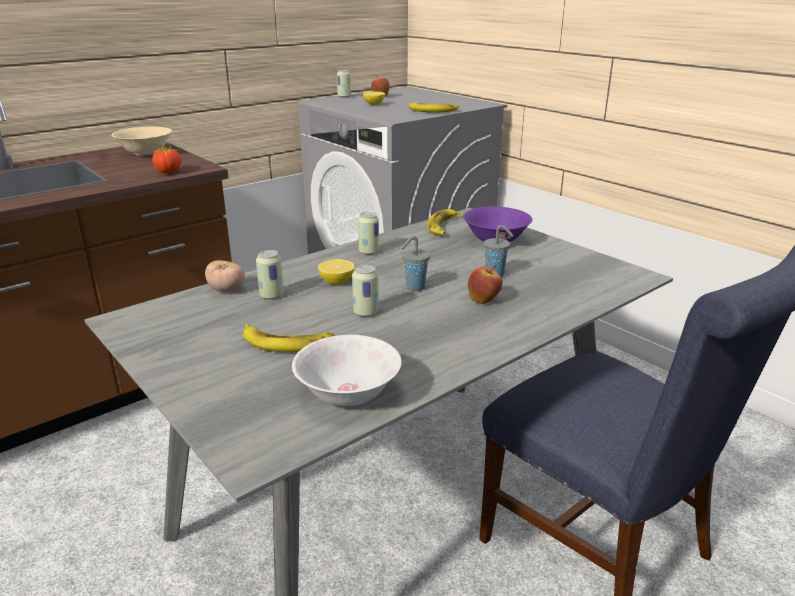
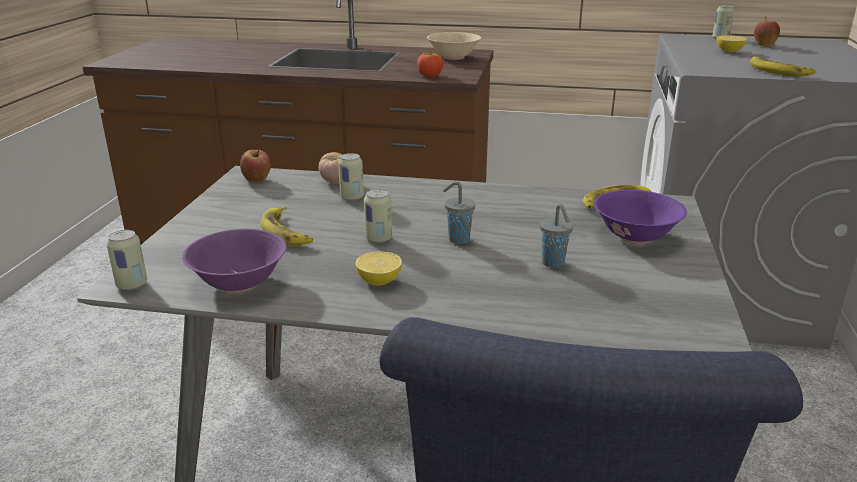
camera: 50 degrees right, 0 degrees up
(336, 282) = (414, 208): lemon -> lemon (379, 281)
(348, 395) = (239, 283): white bowl -> purple bowl
(369, 252) = (493, 196): can -> can (132, 285)
(484, 300) = (486, 277): apple -> apple (257, 180)

